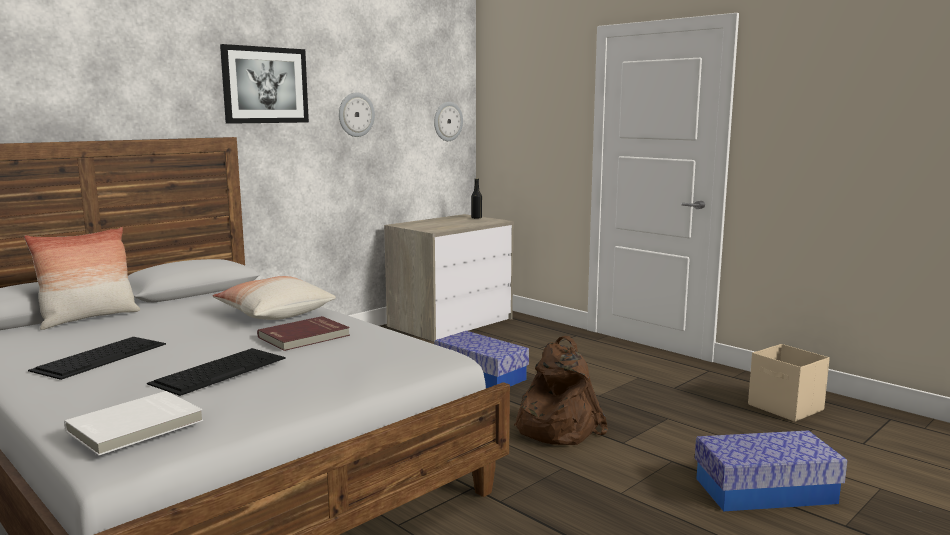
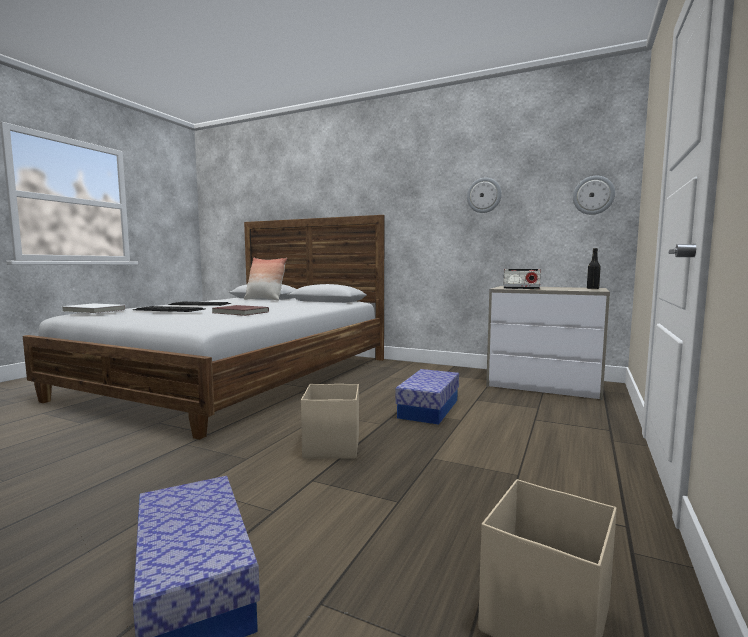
camera: 70 degrees right, 5 degrees down
(265, 85) = (411, 180): picture -> none
(274, 314) = (287, 308): pillow -> none
(448, 228) = (521, 288): none -> radio
(555, 428) = (331, 447): brown backpack -> beige storage box

